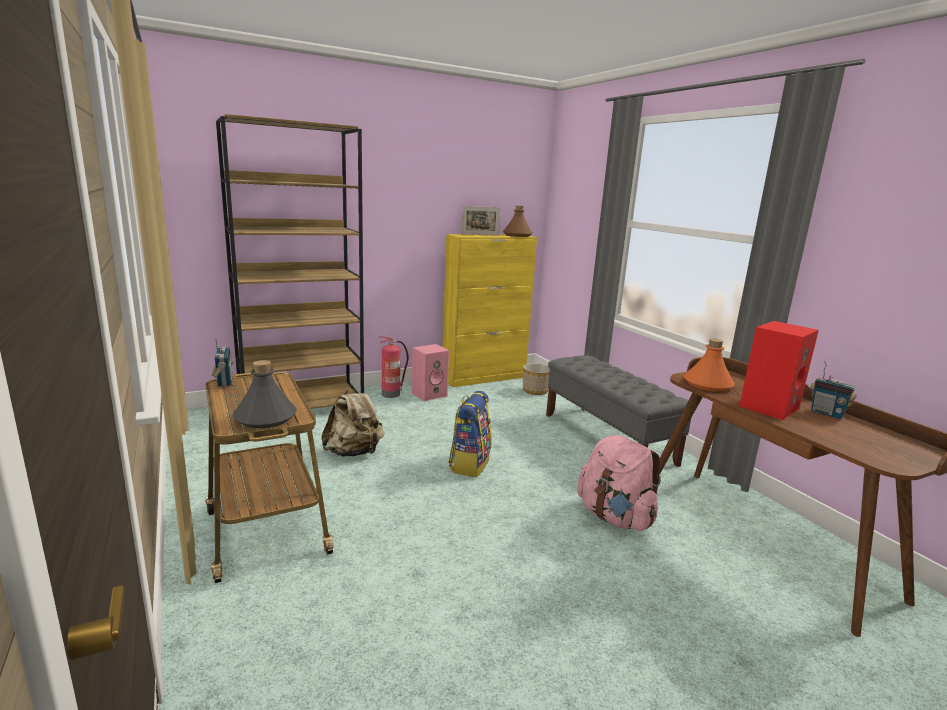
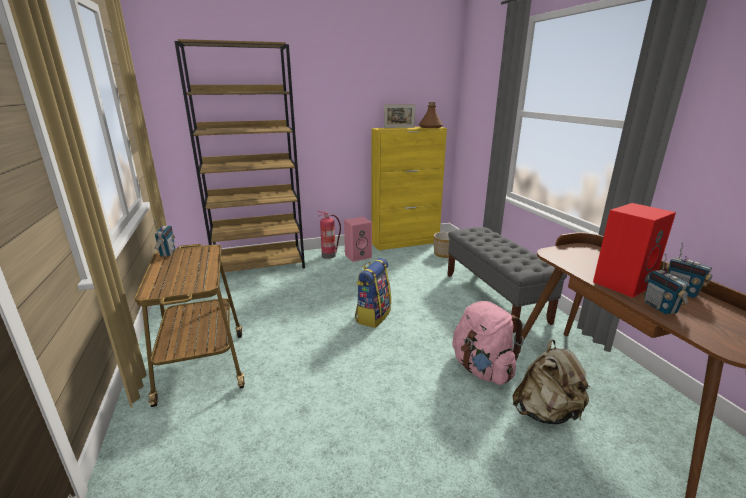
camera: 10 degrees right, 5 degrees up
(265, 418) = (179, 285): grey bottle -> none
(354, 452) = (286, 303): beige backpack -> beige backpack (546, 412)
(708, 384) = (570, 259): orange bottle -> none
(812, 428) = (660, 307): none -> radio

